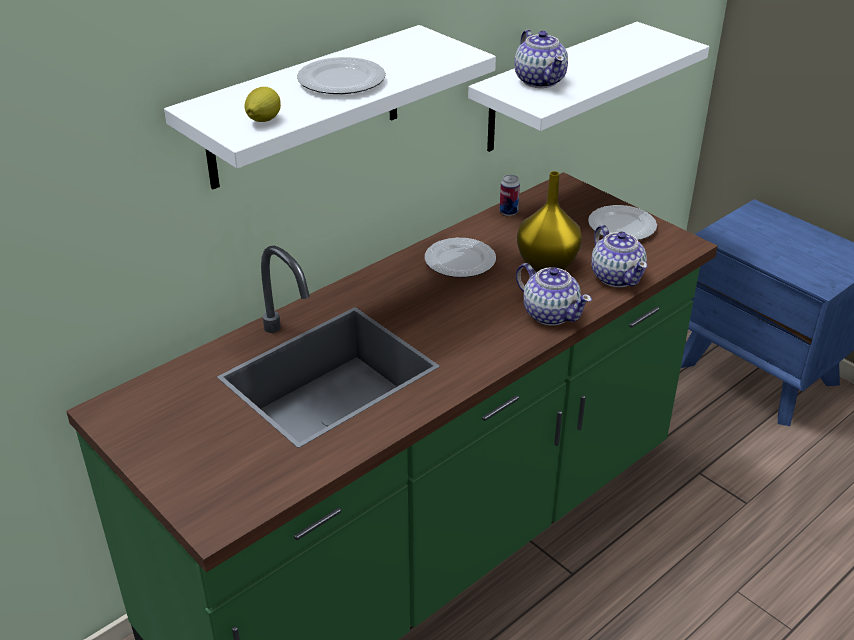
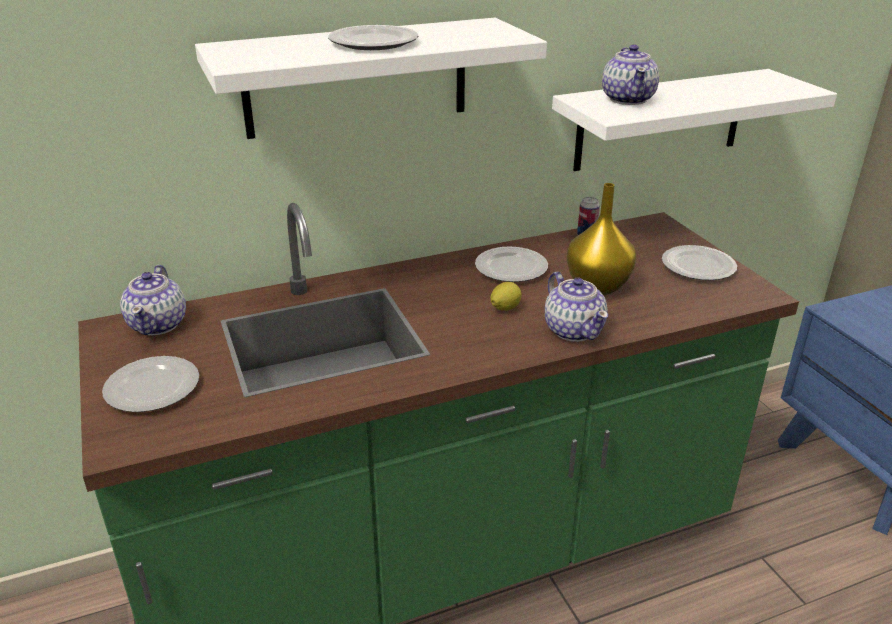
camera: 20 degrees right, 5 degrees down
(203, 460) = (153, 387): none -> plate
(263, 120) = (266, 58): lemon -> lemon (504, 308)
(616, 277) = (666, 310): teapot -> teapot (159, 324)

